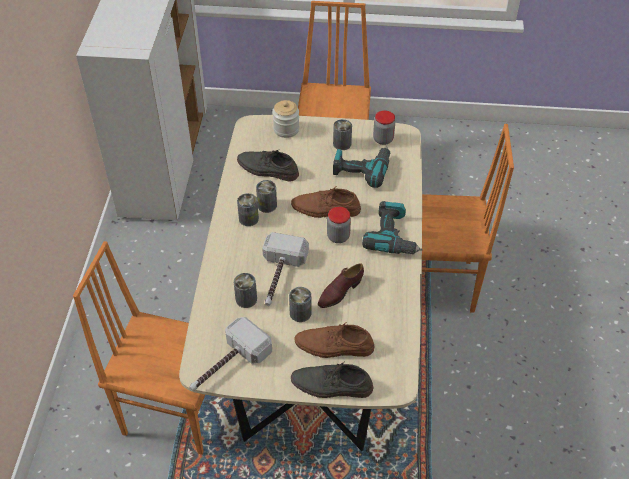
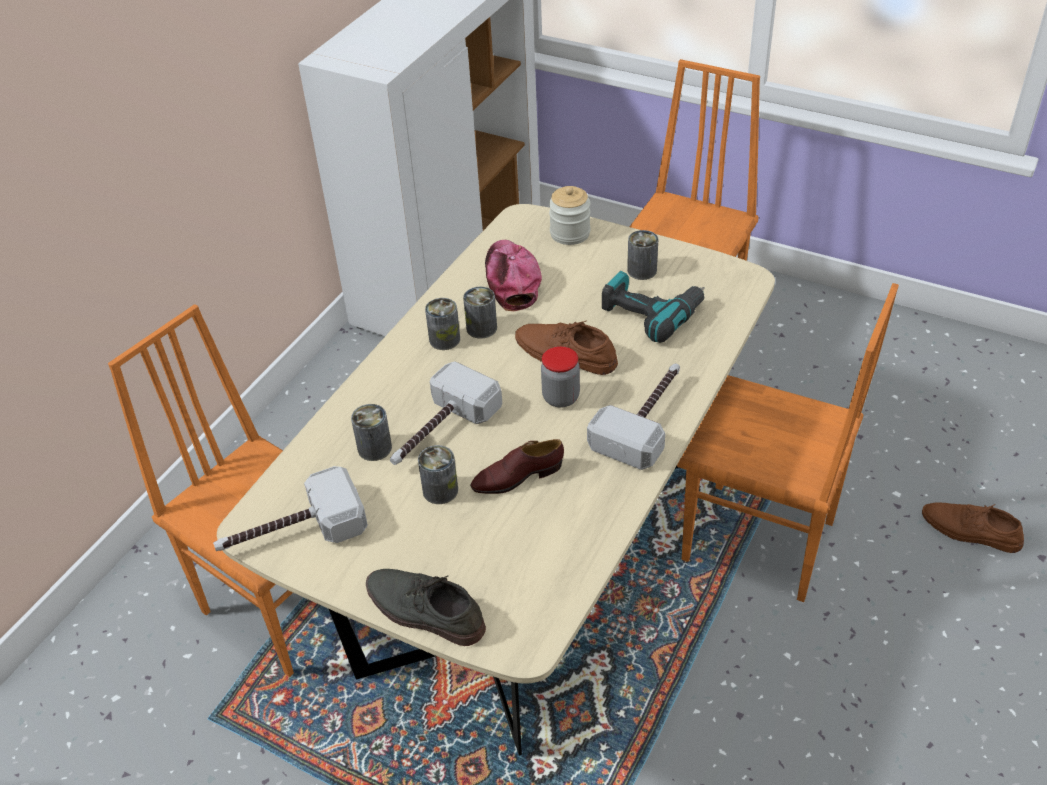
camera: 25 degrees right, 5 degrees down
(267, 169) = (511, 280): grey shoe -> cap
(334, 346) = (462, 554): brown shoe -> brown shoe (970, 531)
(383, 139) = (709, 278): jar -> none
(393, 236) = (646, 419): power drill -> hammer

